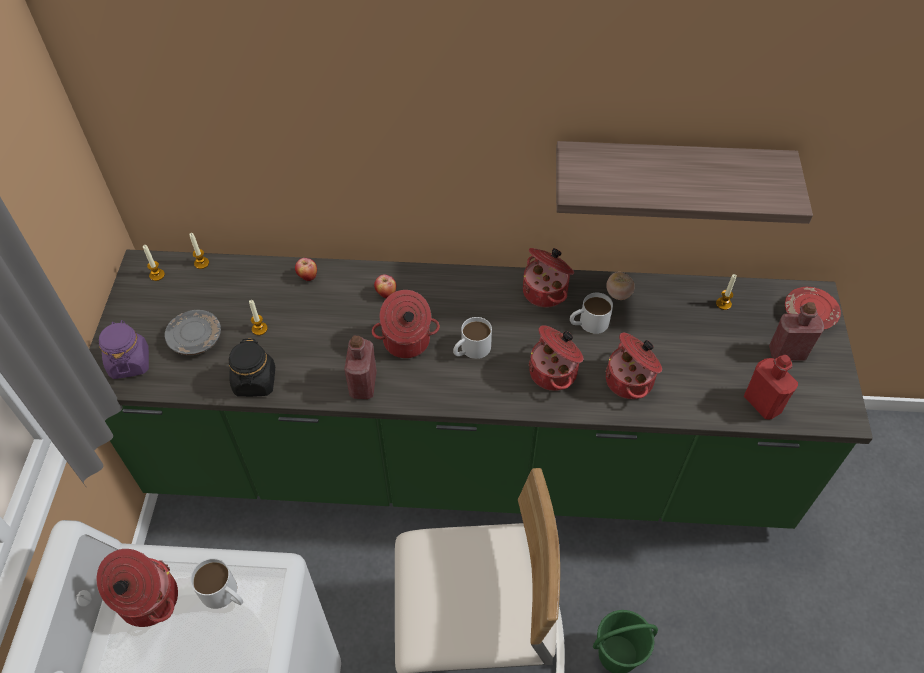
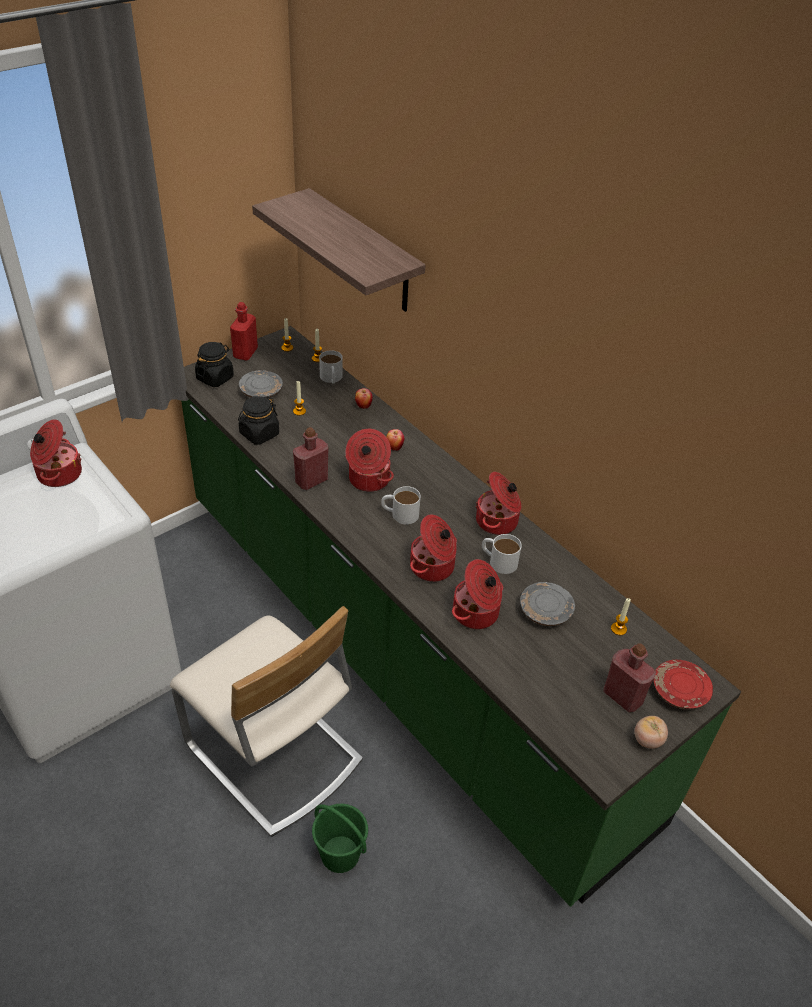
camera: 45 degrees right, 10 degrees down
(129, 362) = (215, 378): purple jar -> black jar
(224, 594) = (90, 501): white mug -> white mug (331, 378)
(618, 294) = (546, 562): tomato -> tomato (647, 740)
(667, 334) = (545, 611): none -> grey plate
(669, 174) = (620, 470): shelf -> shelf (364, 252)
(762, 403) = (551, 707): red bottle -> red bottle (245, 353)

